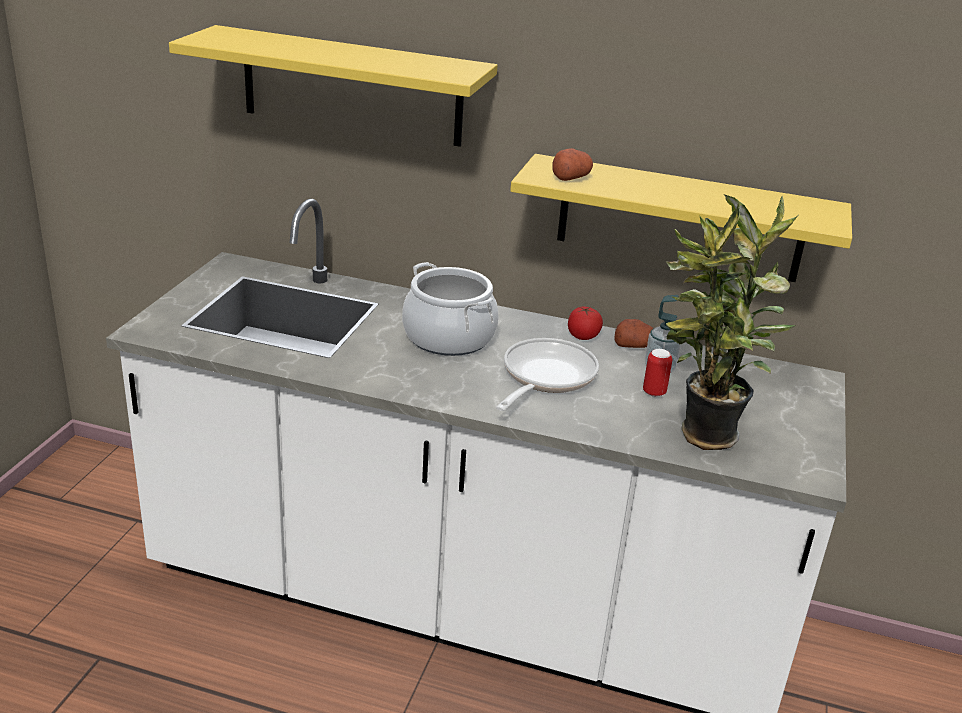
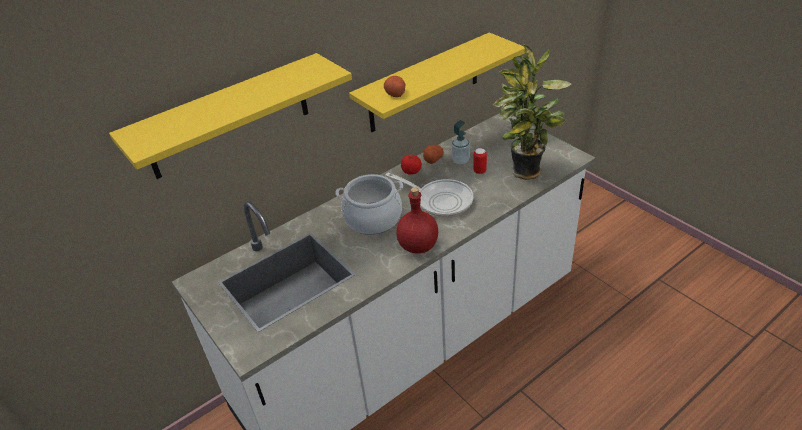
camera: 50 degrees left, 10 degrees up
(429, 388) = (418, 246): none -> red bottle
(545, 377) = (440, 200): frying pan -> frying pan turned 150 degrees clockwise

